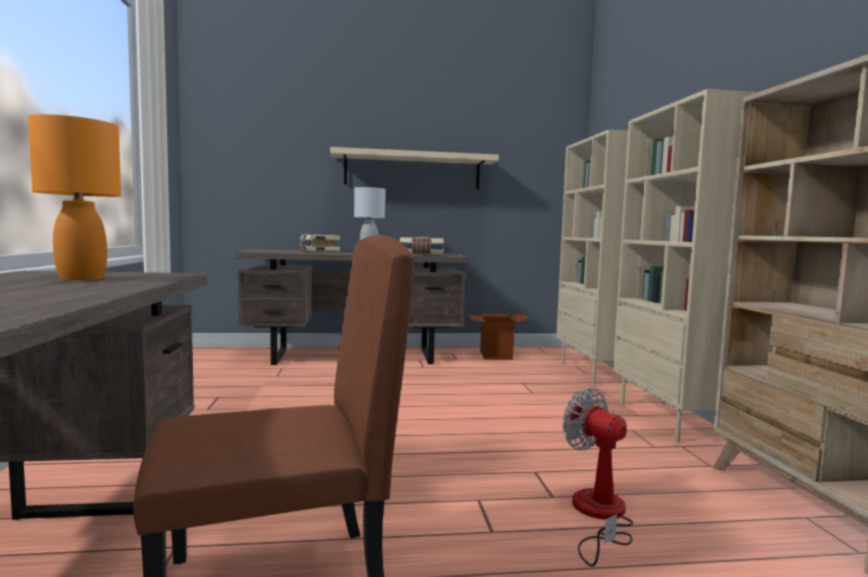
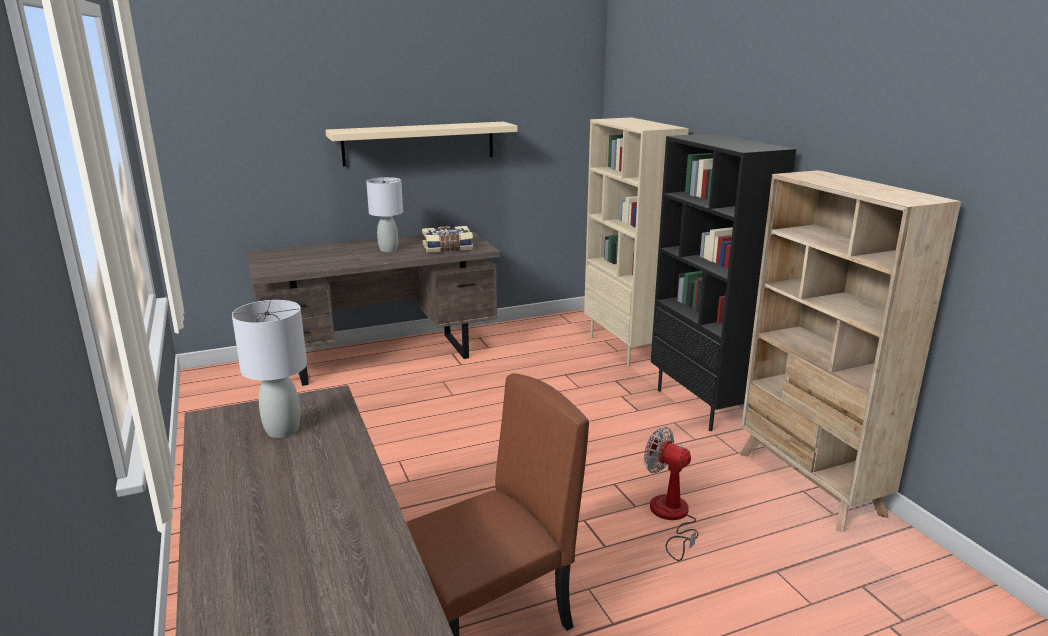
camera: 15 degrees left, 15 degrees up
(83, 278) = (283, 430): orange table lamp -> grey table lamp
(318, 251) = (330, 252): book -> none
(496, 355) = (523, 333): cardboard box -> none
(671, 421) = (702, 405): beige bookcase -> black bookcase

